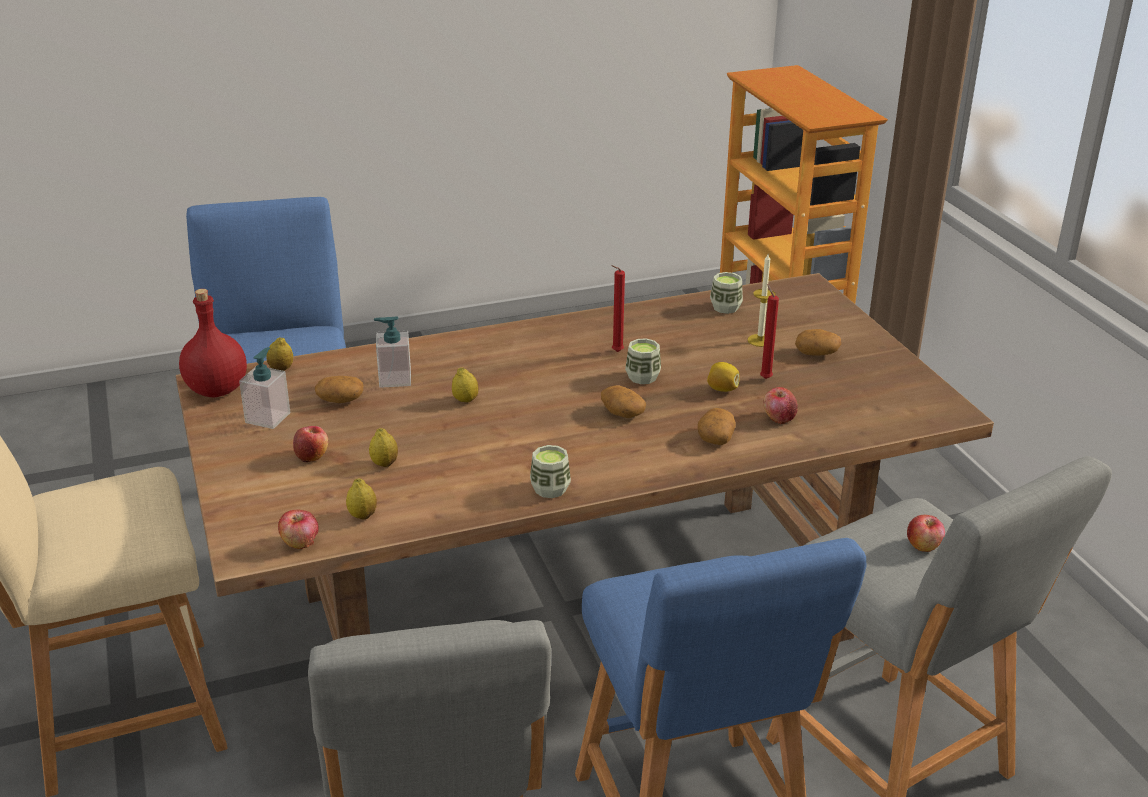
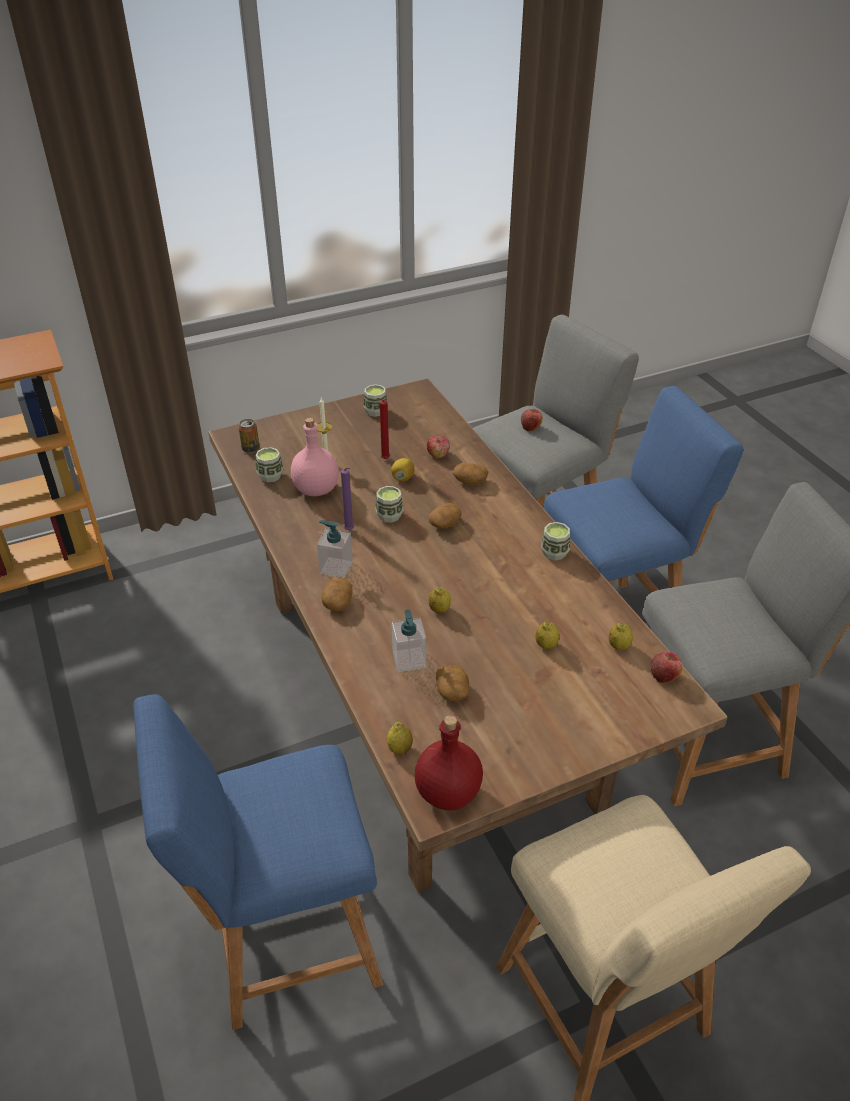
camera: 95 degrees left, 10 degrees up
(268, 418) = (492, 738): soap dispenser -> soap dispenser (336, 567)
(312, 456) = (546, 692): apple -> none
(615, 352) = (349, 531): red candle -> purple candle
(698, 333) = (315, 489): none -> pink bottle
(781, 296) = (250, 449): none -> can
(817, 353) = (344, 436): potato -> potato (337, 602)
(884, 376) = (375, 411): none -> cup

